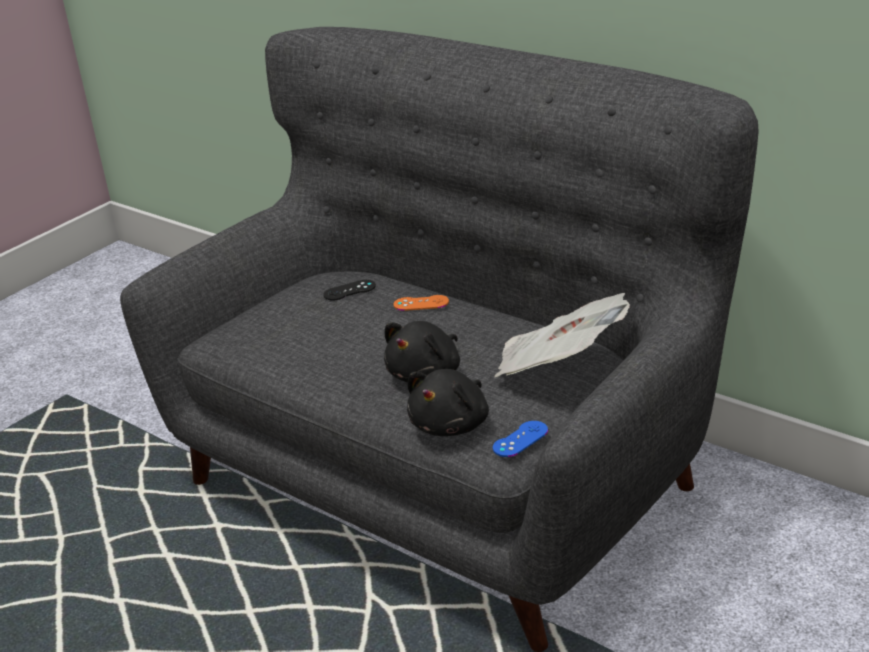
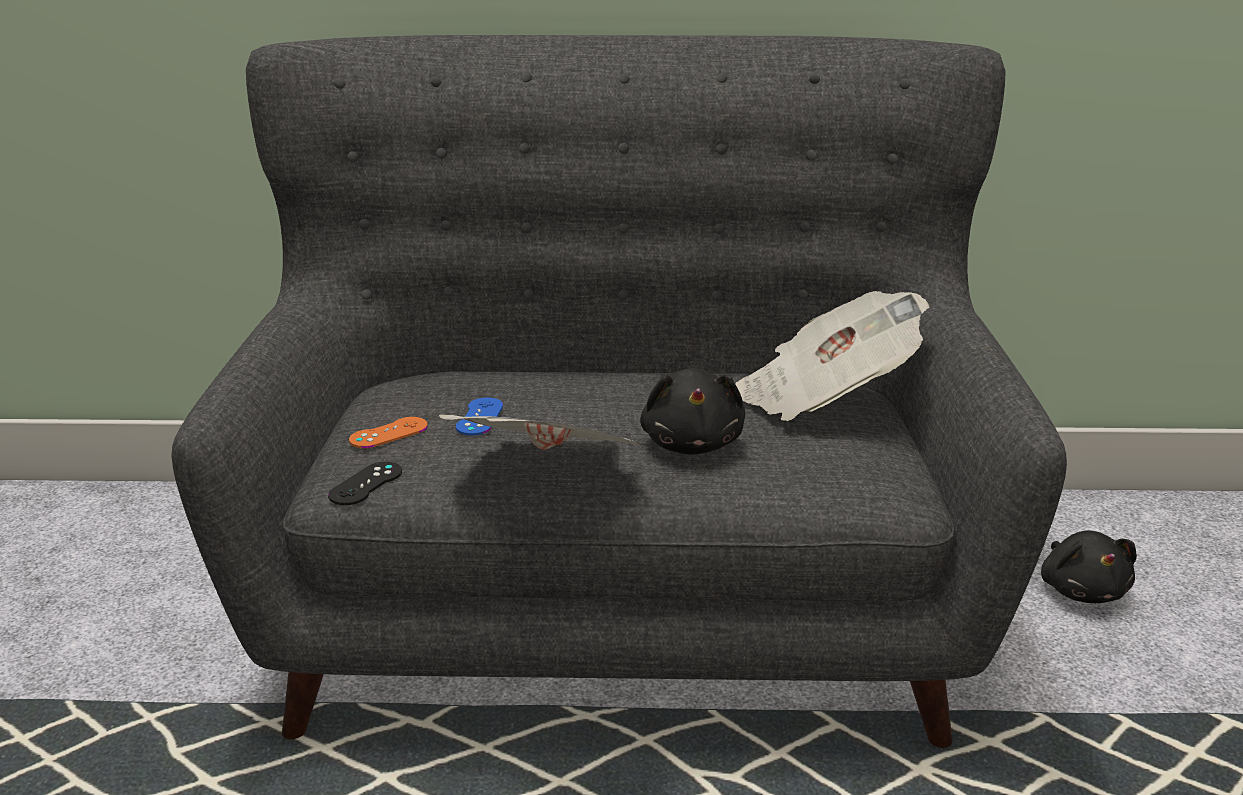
camera: 40 degrees left, 5 degrees down
(317, 371) = (550, 478): none -> newspaper
(349, 290) = (453, 390): black game controller -> black game controller (366, 484)
(421, 303) = (566, 381): orange game controller -> orange game controller (388, 433)
(452, 425) = (805, 482): black plush toy -> black plush toy (1082, 590)
(520, 439) = (900, 473): blue game controller -> blue game controller (479, 417)

